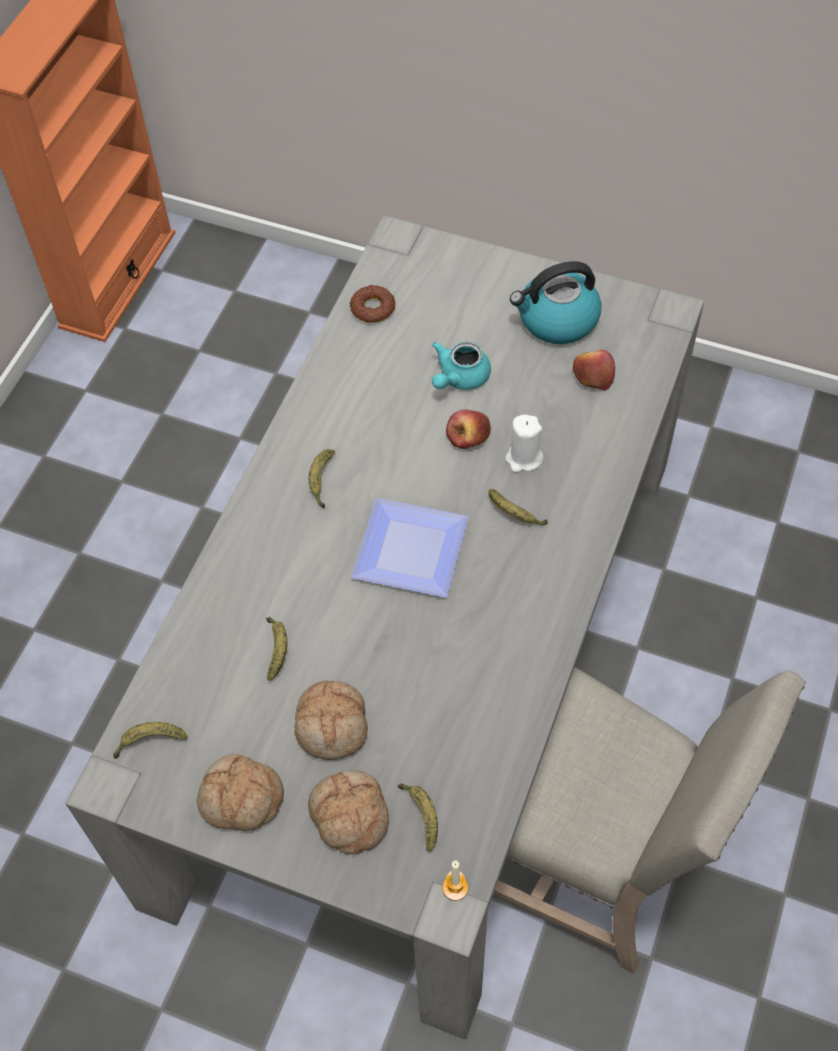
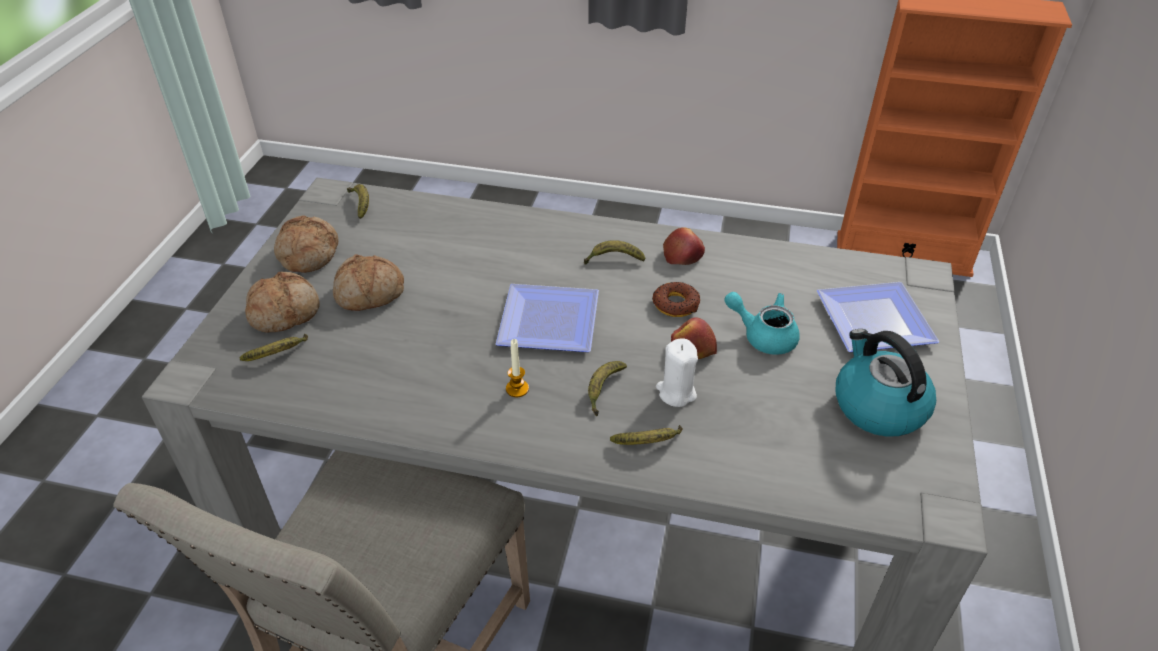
camera: 80 degrees right, 15 degrees down
(277, 650) = (440, 255): banana -> banana (648, 443)
(373, 308) = (825, 269): donut -> donut (676, 304)
(455, 888) = (205, 381): candle -> candle (517, 389)
(456, 290) = (878, 322): none -> plate
(593, 375) = (810, 443): apple -> apple (683, 254)

